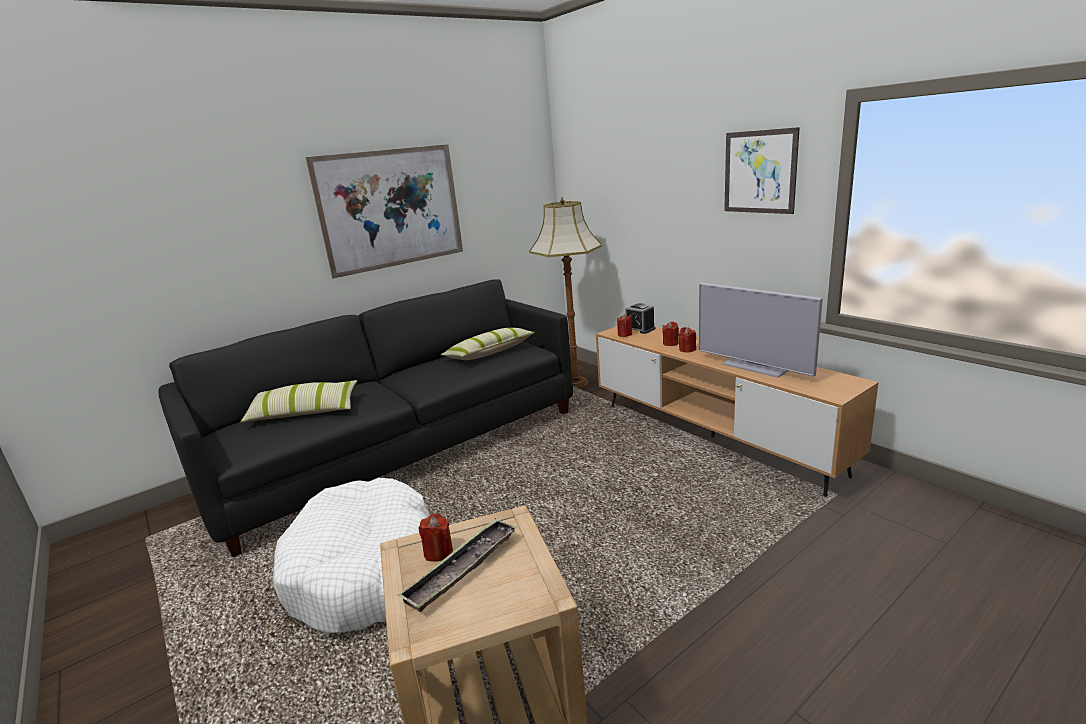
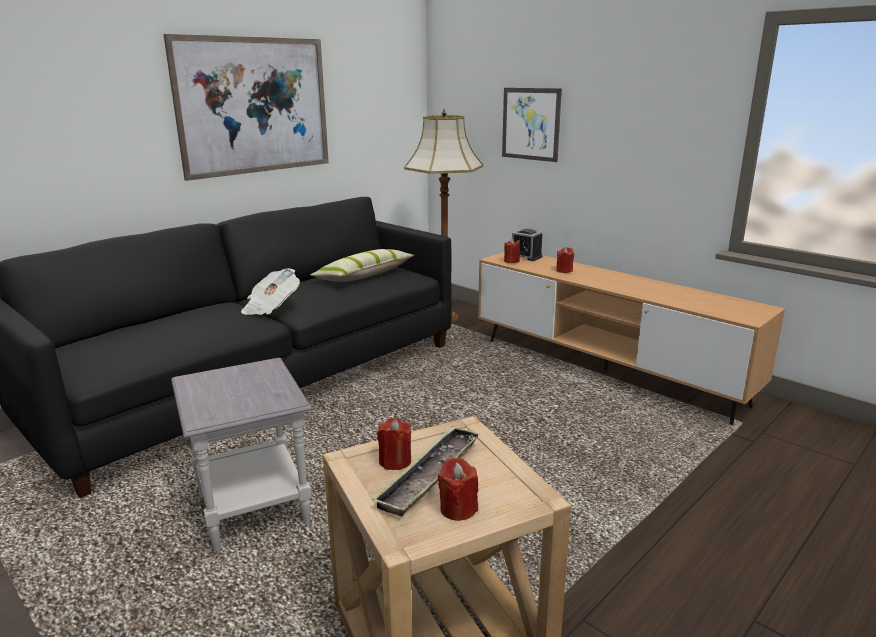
camera: 10 degrees left, 0 degrees up
(304, 412) = (161, 330): pillow -> none
(364, 570) = (252, 507): white dog bed -> grey side table
(400, 387) = (271, 307): none -> newspaper
(687, 349) = (584, 276): red candle -> red candle (458, 509)
(754, 367) = (660, 293): television -> none
(759, 172) = (667, 92): picture -> picture (530, 124)

